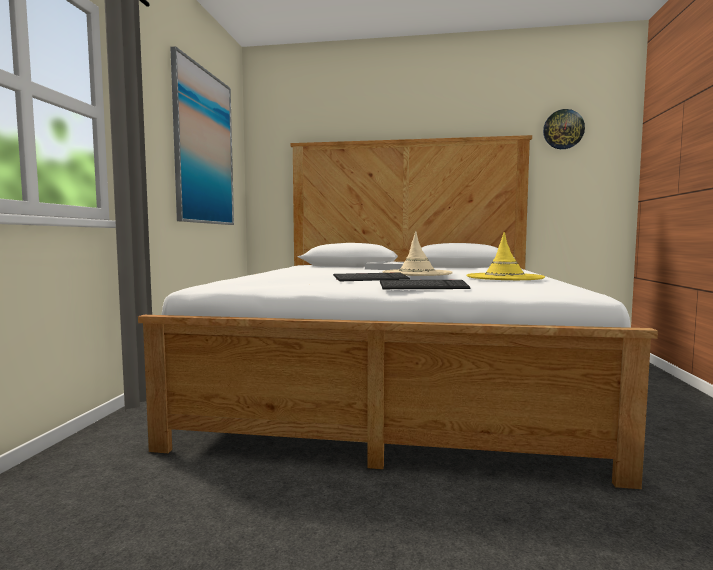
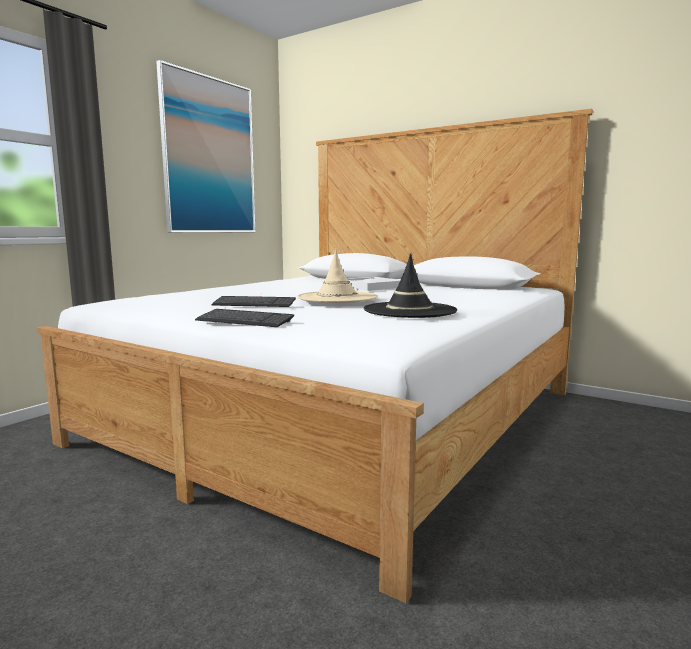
camera: 25 degrees right, 5 degrees up
(504, 277) = (409, 310): yellow hat -> black hat
(563, 129) = (644, 95): wall clock -> none

